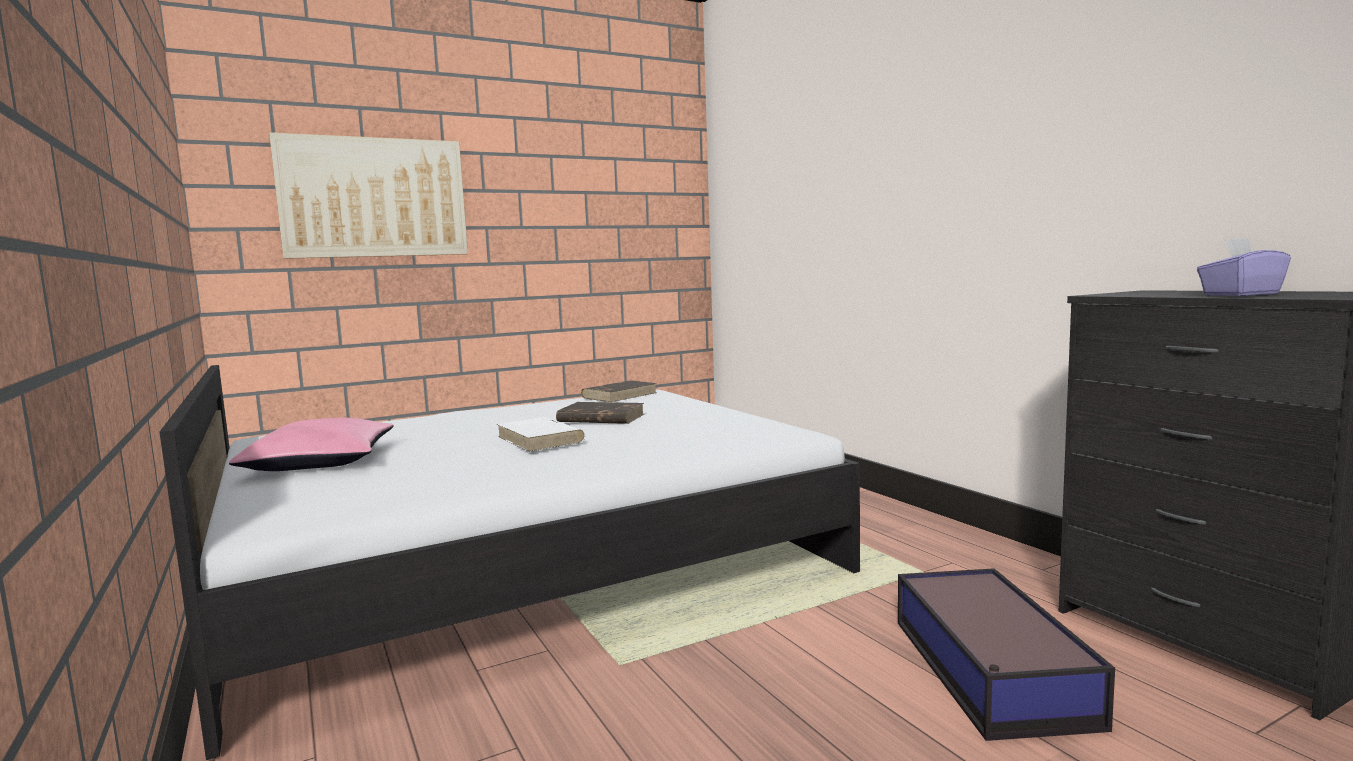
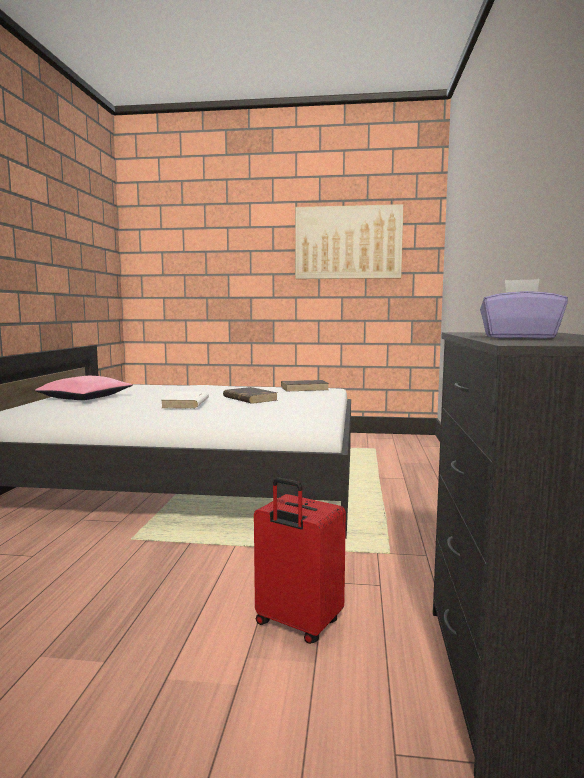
camera: 35 degrees right, 0 degrees up
(374, 197) = (208, 256): picture -> picture (348, 242)
(990, 672) = (297, 624): storage box -> red suitcase

